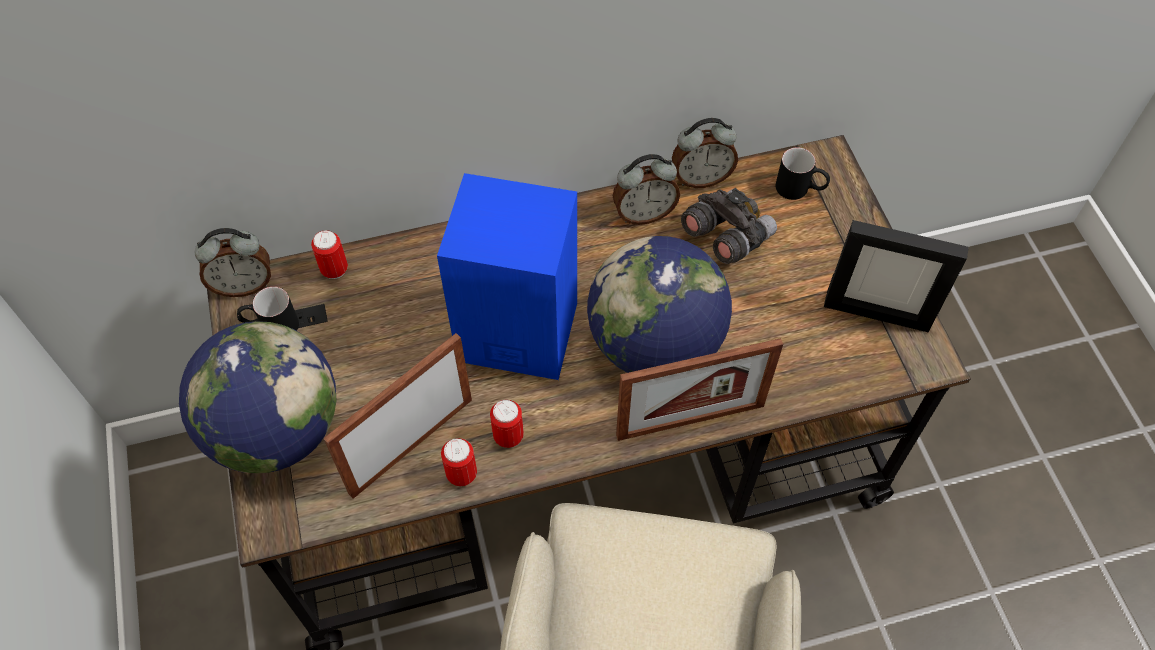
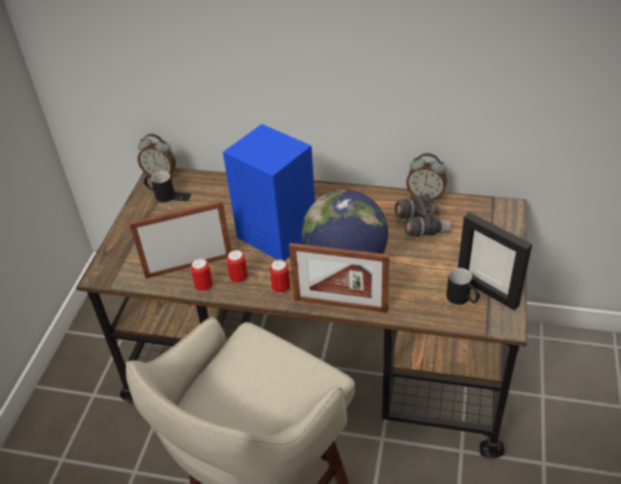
camera: 30 degrees right, 15 degrees down
(276, 430) = (132, 238): globe -> none
(334, 270) = (206, 181): can -> can (281, 288)
(644, 213) = (381, 203): alarm clock -> none
(800, 189) = (481, 217): black mug -> black mug (462, 299)

